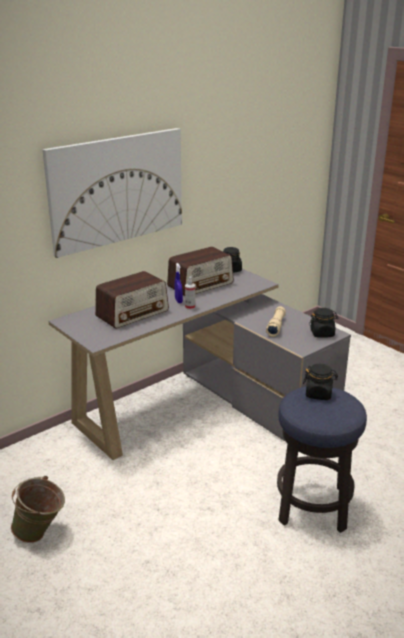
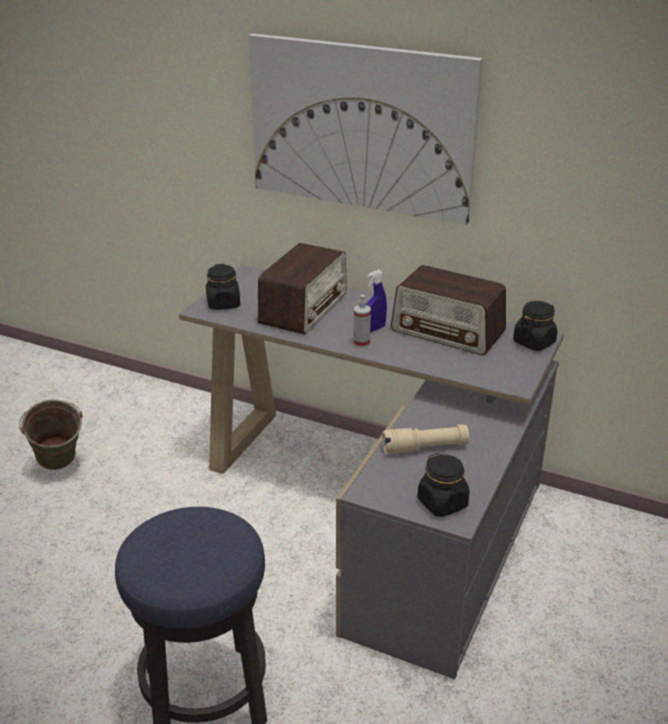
camera: 65 degrees right, 5 degrees up
(133, 313) = (304, 308): radio -> radio turned 90 degrees counterclockwise
(319, 394) = (217, 536): black jar -> black jar (223, 304)

